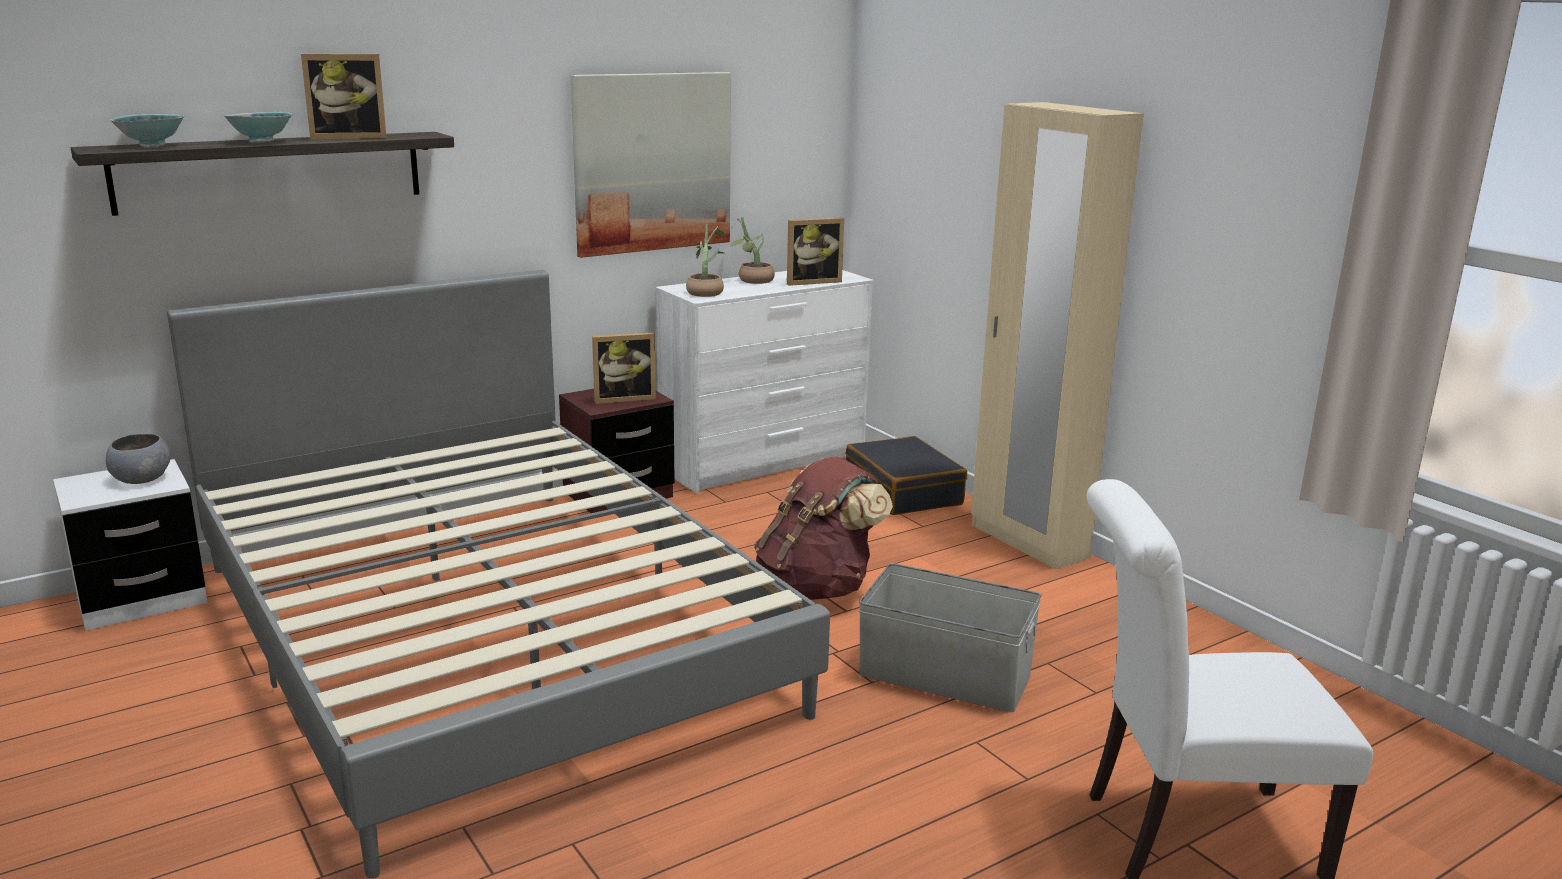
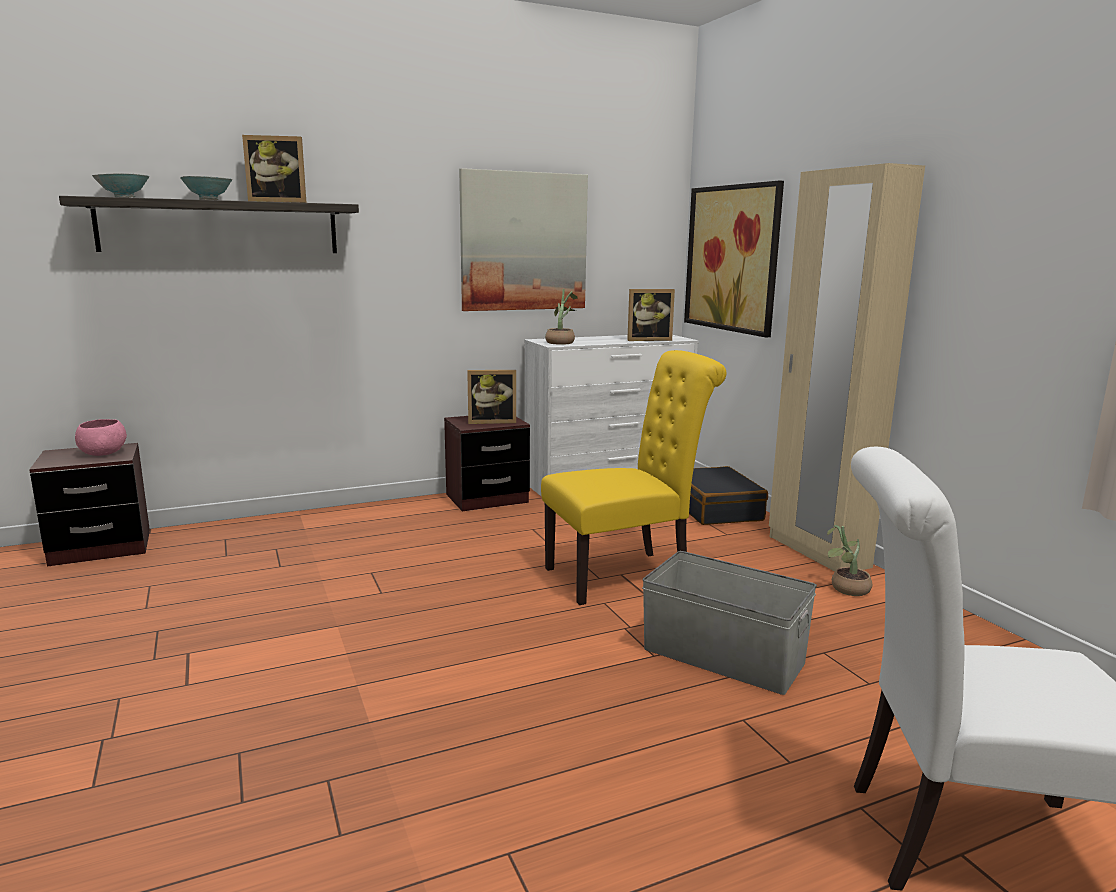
camera: 10 degrees right, 5 degrees down
(140, 480) = (102, 453): grey bowl -> pink bowl
(141, 599) = (101, 548): white nightstand -> brown nightstand
(485, 634) = (339, 590): grey bed -> none
(751, 280) = (601, 338): potted plant -> potted plant (845, 589)
(818, 588) = (625, 575): brown backpack -> yellow chair
(914, 179) = (732, 258): none -> picture

